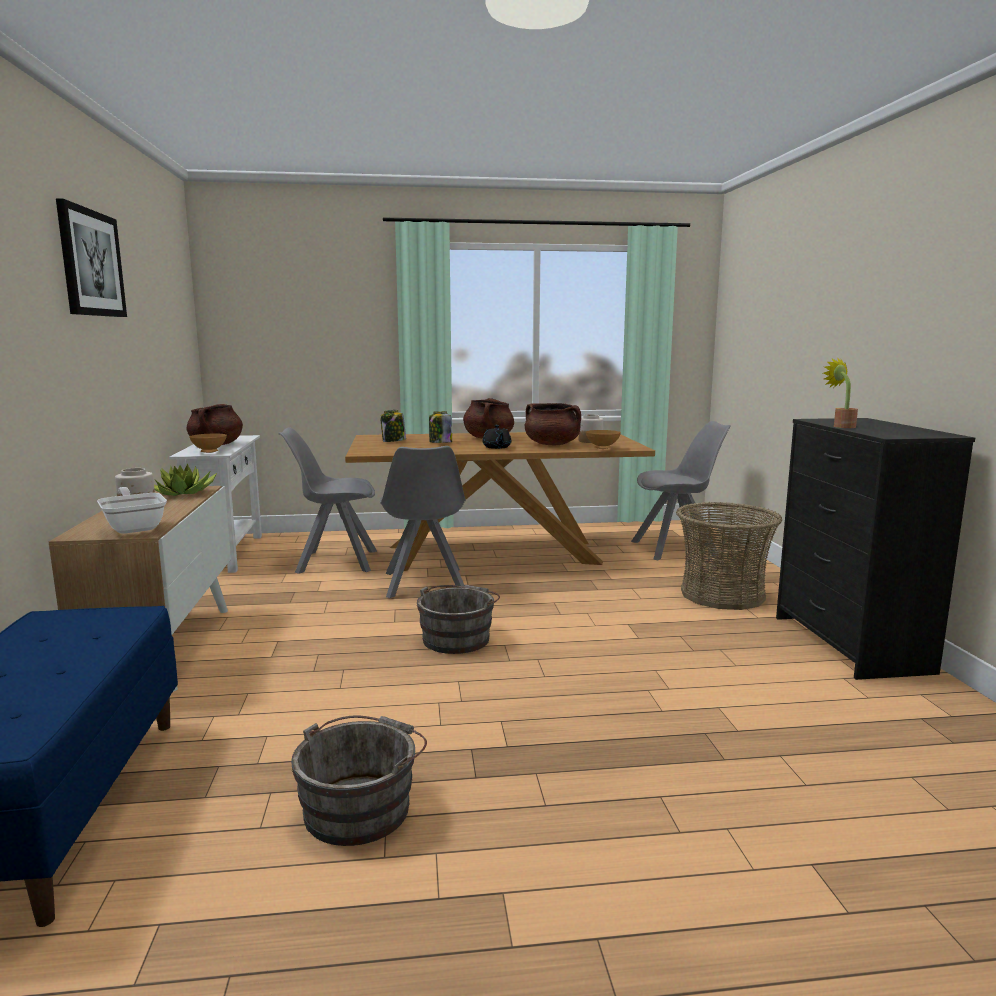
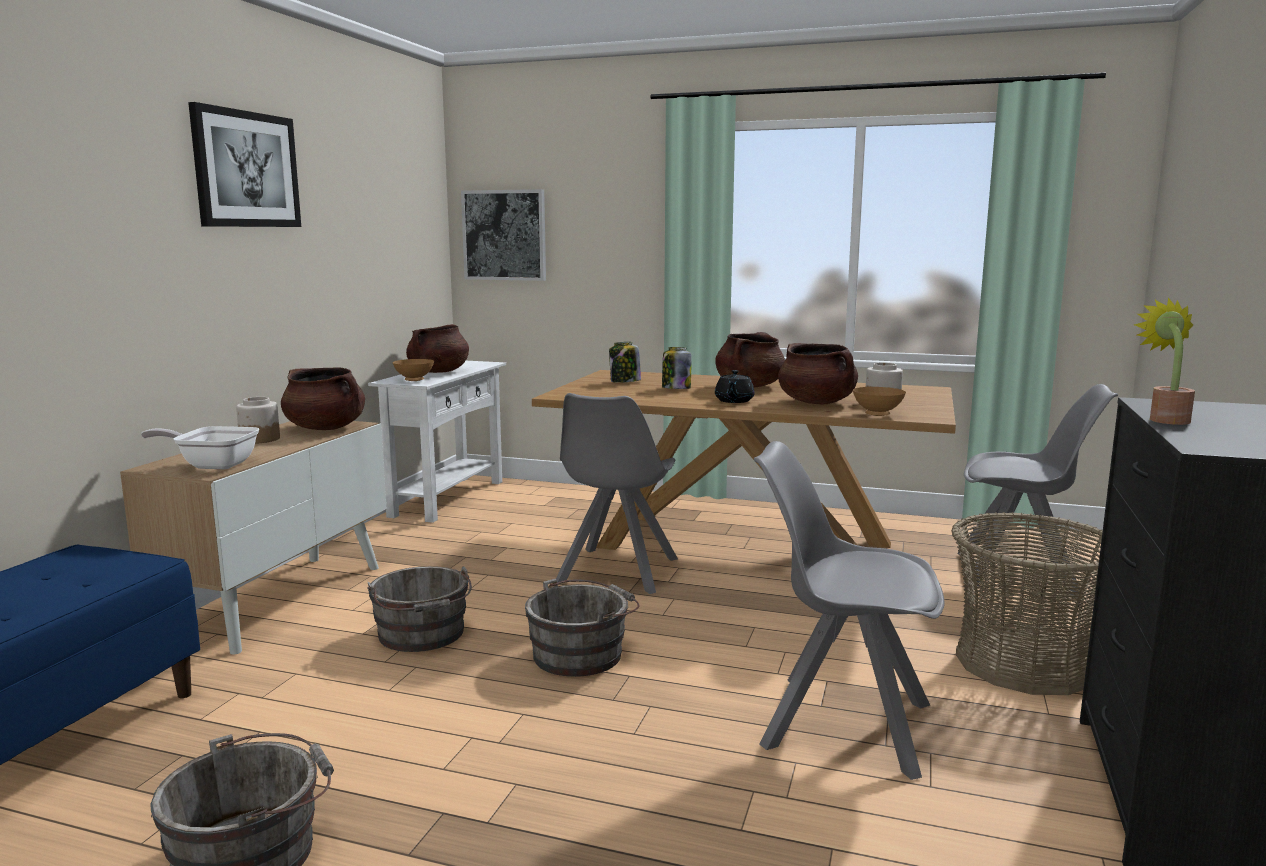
camera: 25 degrees right, 0 degrees up
(134, 527) = (212, 465): frying pan -> frying pan turned 75 degrees counterclockwise
(183, 493) = (326, 428): potted plant -> brown cooking pot
(252, 328) = (504, 235): none -> picture
(324, 649) = (423, 635): none -> grey bucket
(334, 562) = (545, 525): grey chair -> grey chair (841, 724)

